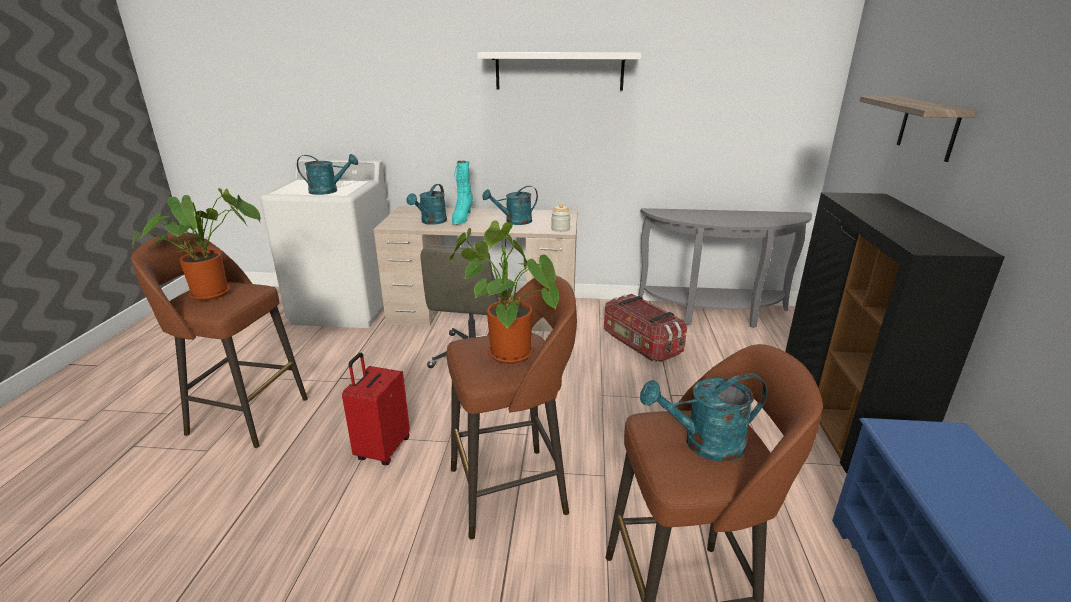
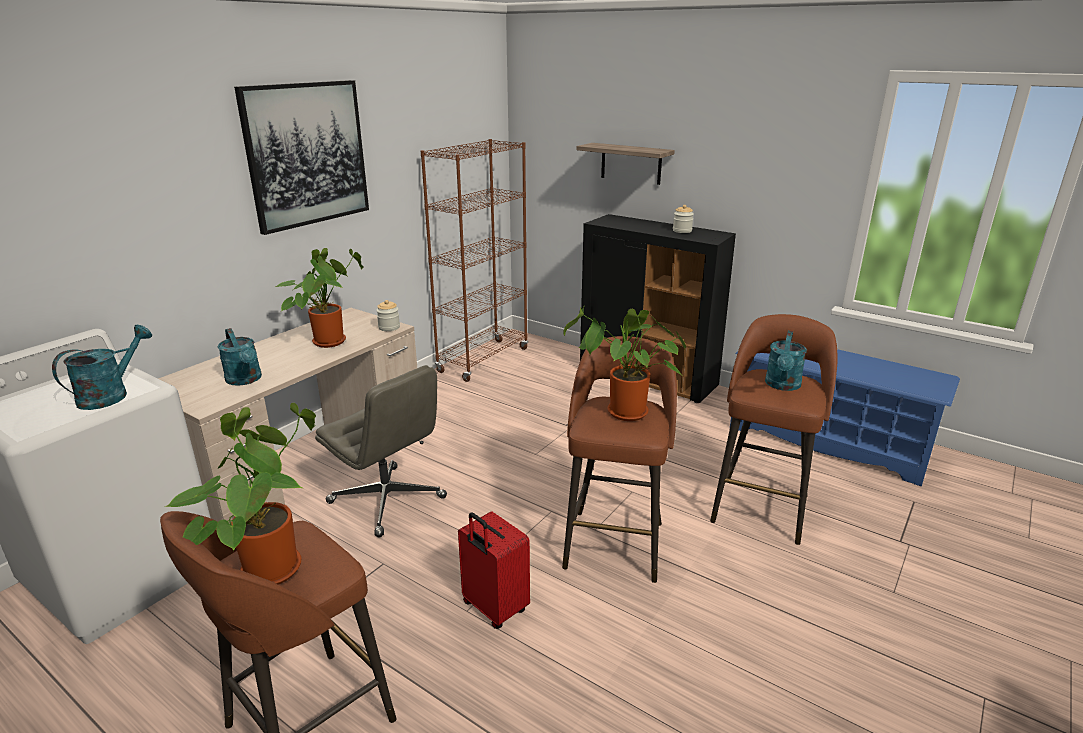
camera: 60 degrees left, 0 degrees up
(462, 219) = (268, 362): turquoise boot -> none
(514, 221) = (329, 340): turquoise watering can -> potted plant
(559, 71) = (307, 154): white shelf -> picture
(640, 344) = (483, 407): storage box -> none
(714, 315) = (483, 360): grey console table -> brown bookcase
(920, 229) = (682, 231): none -> jar

